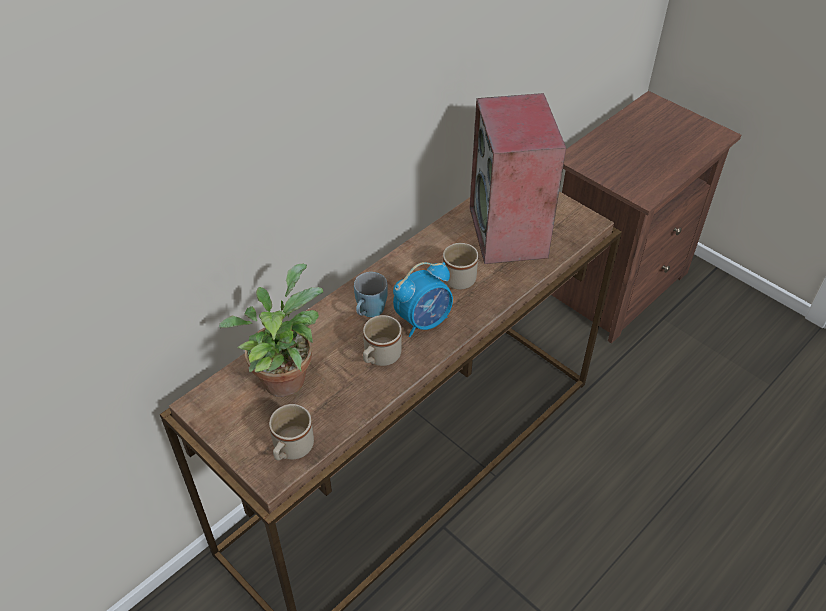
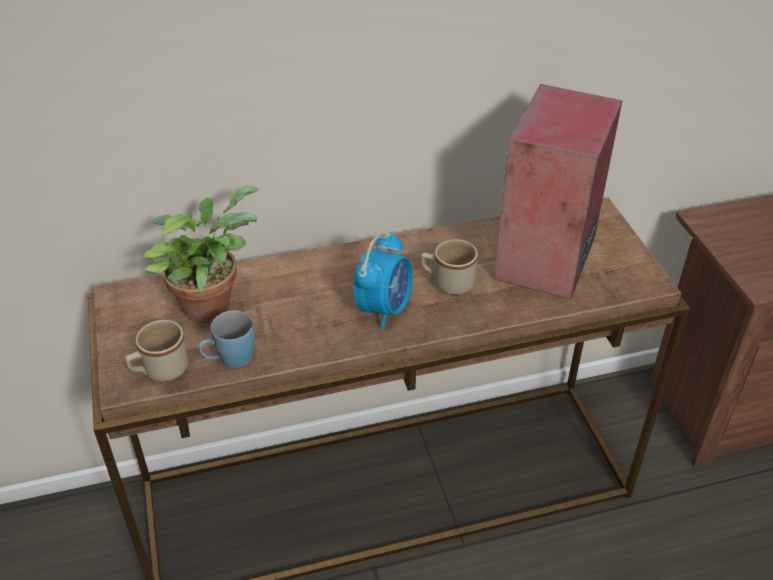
camera: 30 degrees right, 5 degrees down
(369, 313) = (336, 279): blue mug -> blue mug (229, 360)
(379, 357) = (311, 324): beige mug -> none
(424, 321) = (384, 308): alarm clock -> alarm clock turned 60 degrees counterclockwise

